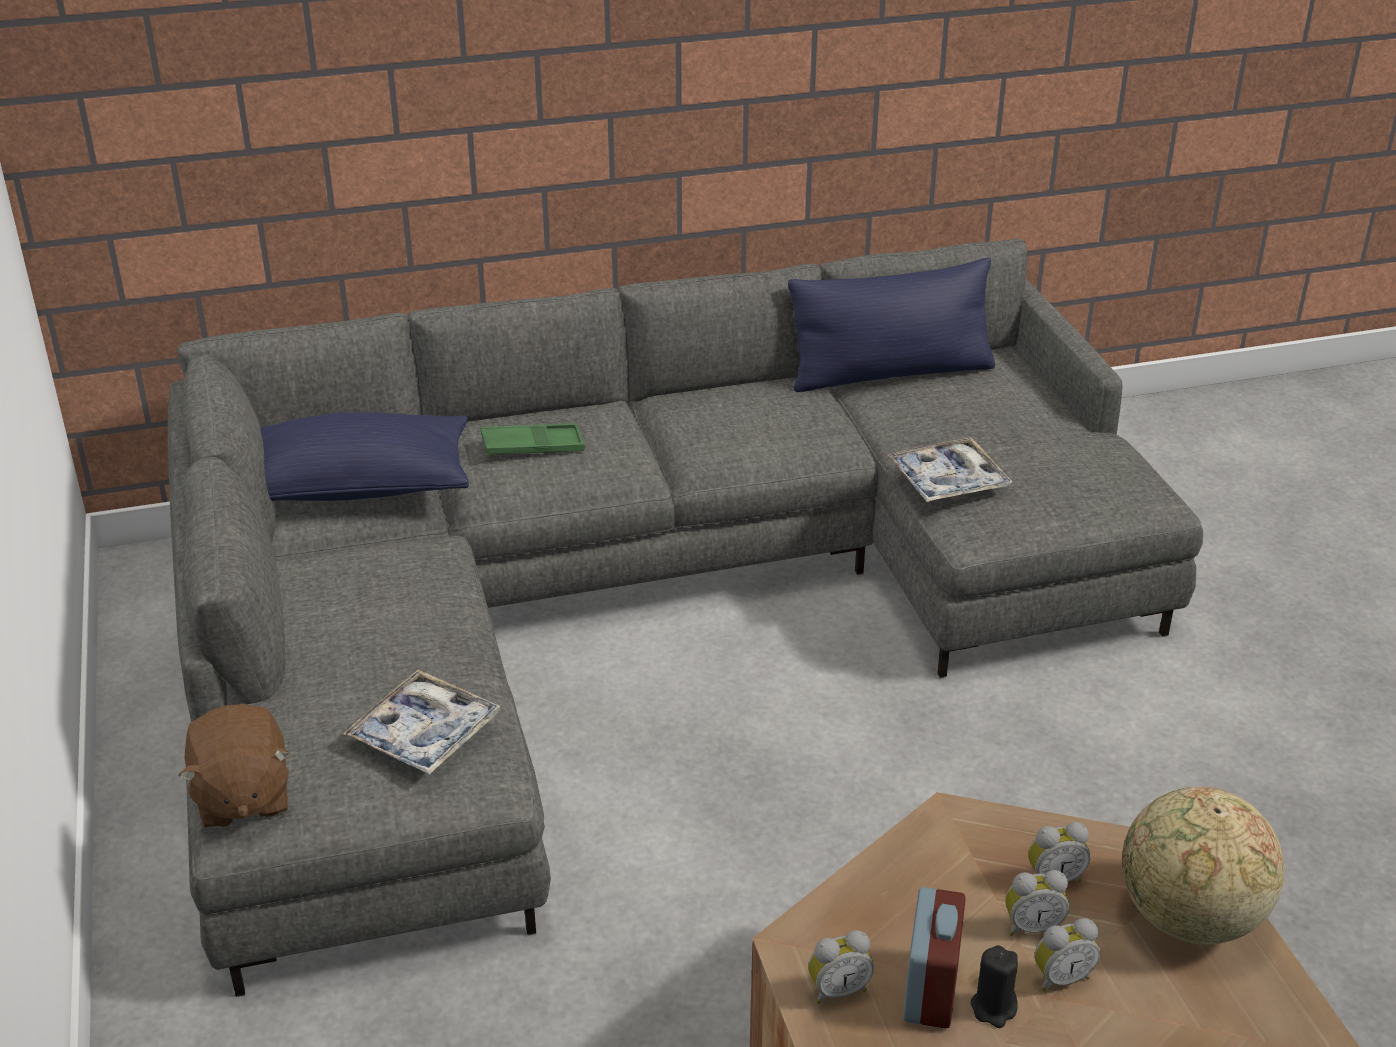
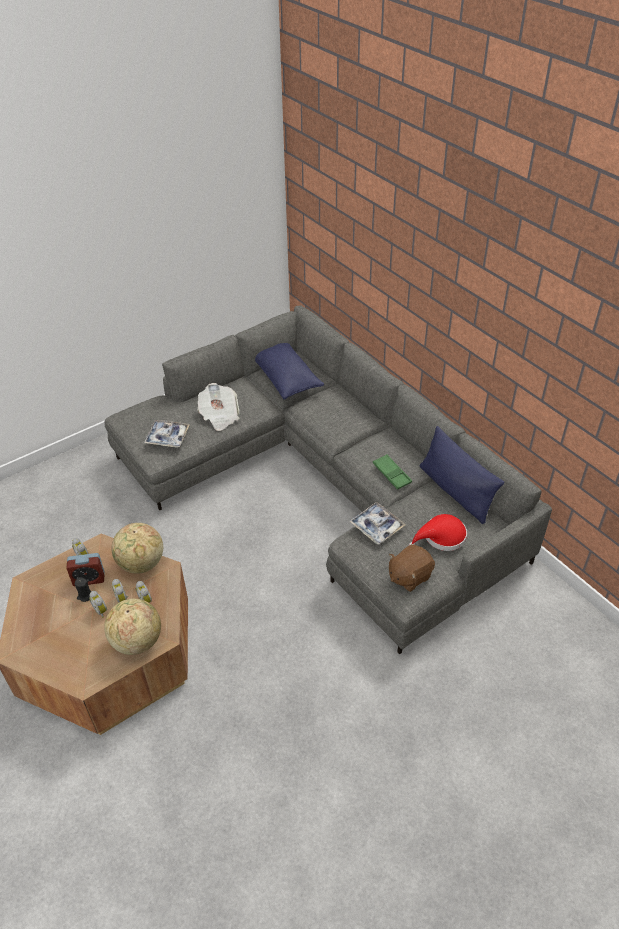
camera: 70 degrees right, 10 degrees up
(242, 797) = (131, 413): brown plush toy -> brown plush toy (409, 576)
(407, 624) = (219, 416): none -> newspaper
(533, 446) = (332, 409): green tray -> green tray (391, 474)
(913, 867) = (141, 564): none -> globe
(1015, 415) = (441, 537): none -> red hat

